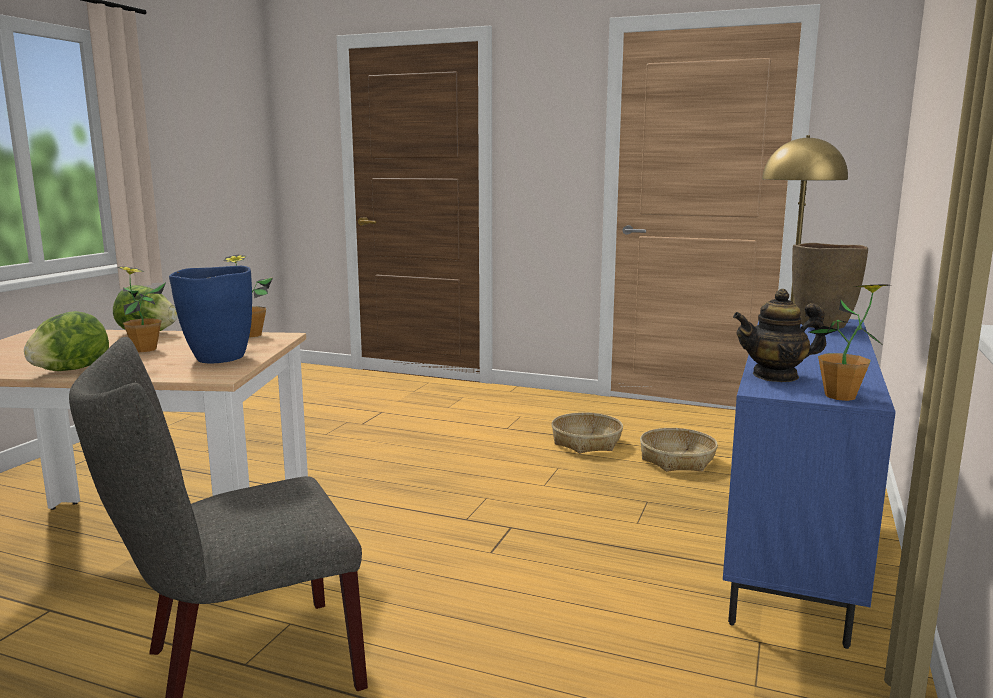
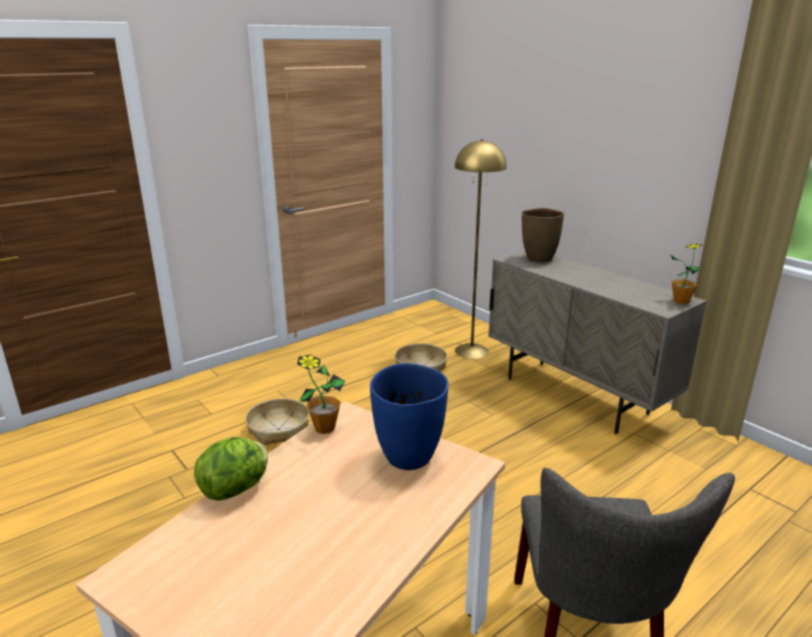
camera: 60 degrees left, 10 degrees up
(71, 370) = (381, 553): lettuce -> none
(145, 349) = (326, 497): potted plant -> none
(586, 442) = (359, 384): basket -> basket (278, 429)
(775, 376) = (639, 300): teapot -> none
(790, 571) = (575, 396): blue cabinet -> beige cabinet

